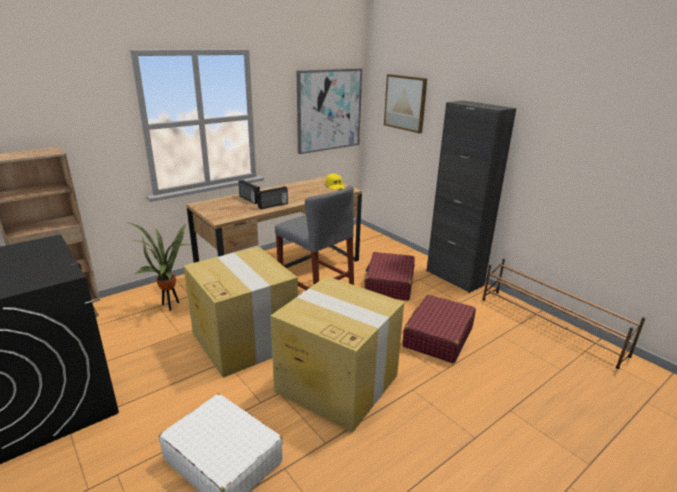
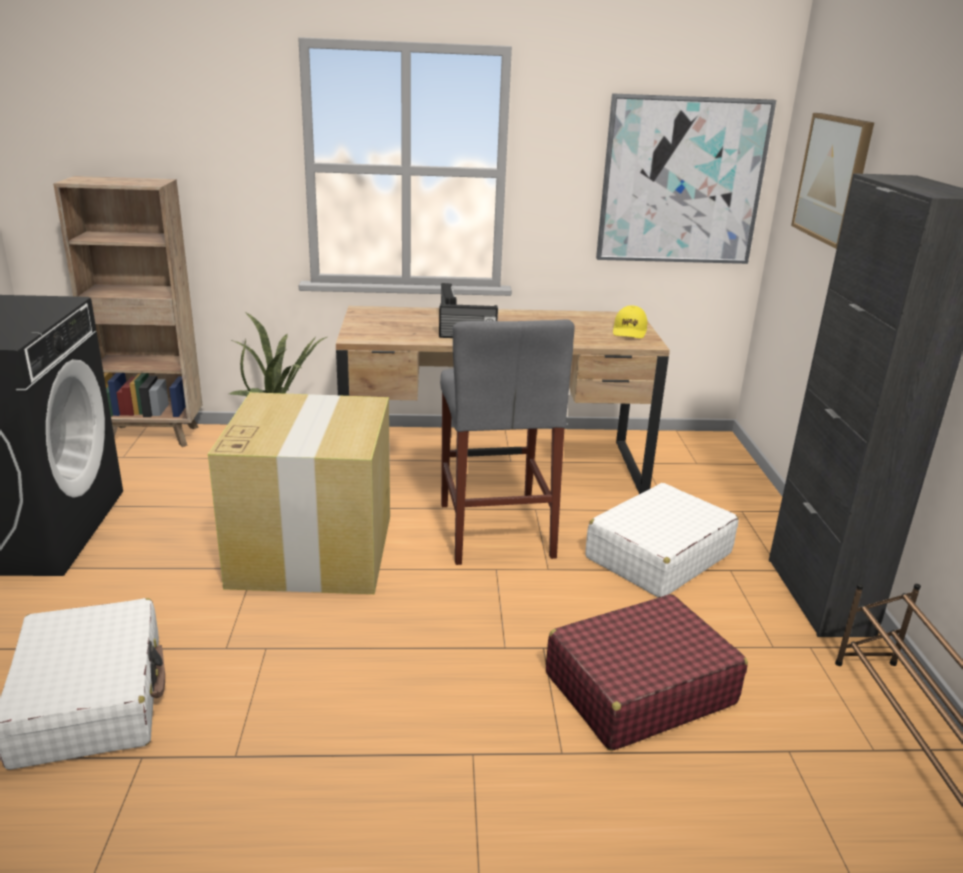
camera: 35 degrees right, 0 degrees up
(336, 383) = (361, 676): cardboard box -> none
(389, 284) = (658, 556): red suitcase -> white suitcase

